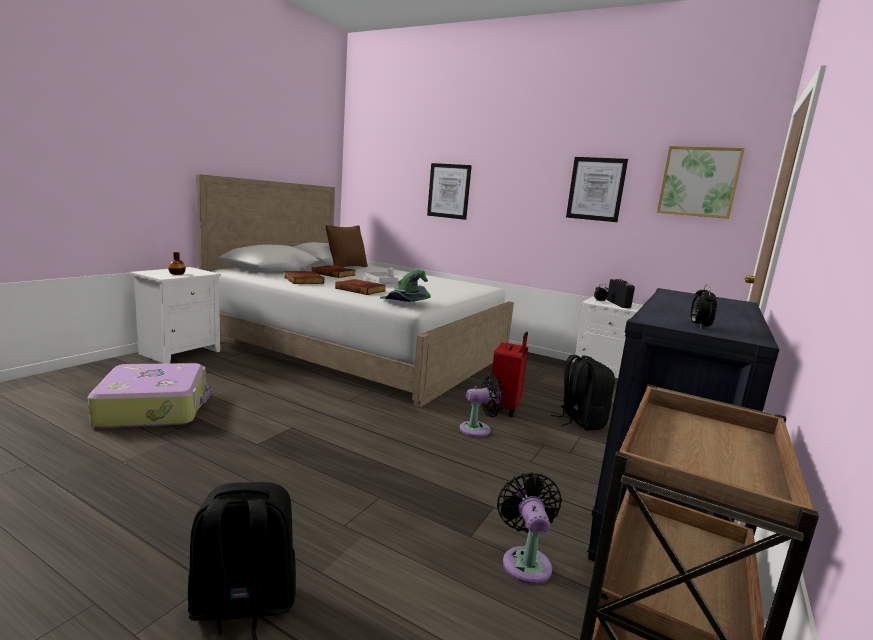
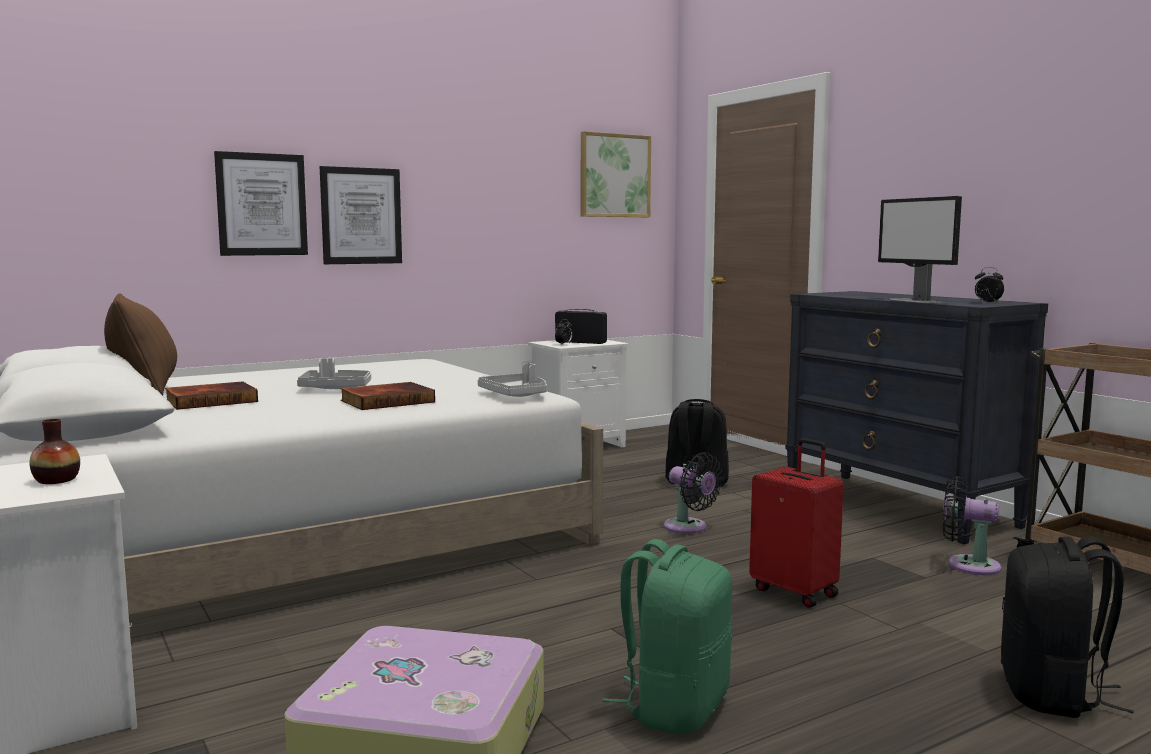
camera: 60 degrees left, 5 degrees down
(195, 455) = (674, 707): none -> green backpack
(302, 280) = (255, 418): book -> none
(405, 303) = (515, 395): green hat -> grey tray
(478, 429) = (689, 528): black fan -> black fan turned 120 degrees clockwise
(505, 408) = (636, 504): red suitcase -> red suitcase (795, 591)
(596, 189) = (507, 189): picture -> picture (361, 216)
(660, 308) = (915, 301): none -> monitor

